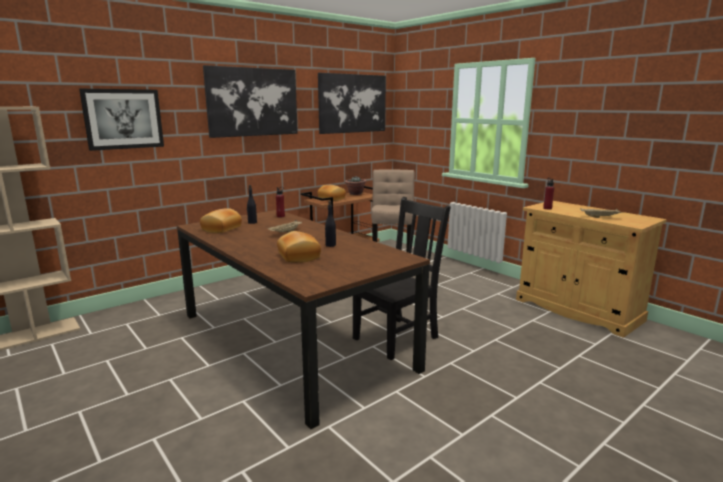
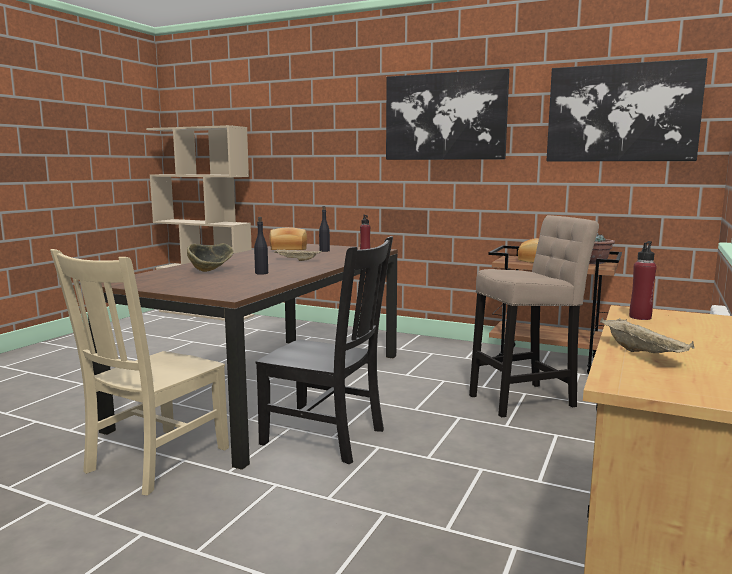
camera: 65 degrees right, 5 degrees down
(123, 119) = (310, 138): picture -> none
(297, 256) = (210, 271): bread -> bowl
(390, 404) = (154, 461): none -> beige chair

